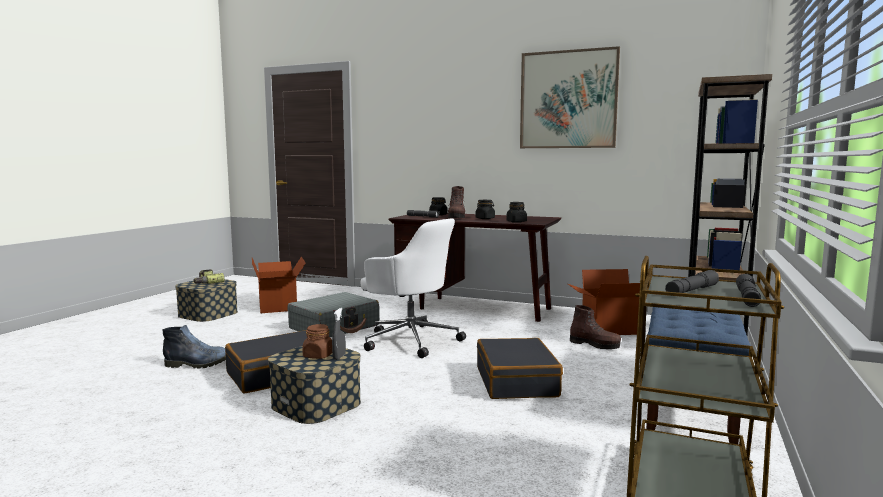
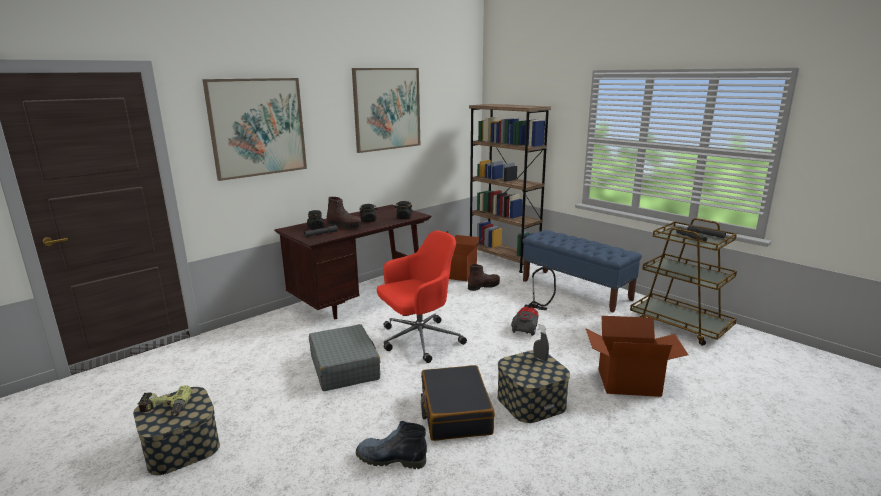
camera: 65 degrees left, 10 degrees up
(199, 364) = (390, 459): boot -> boot turned 105 degrees counterclockwise
(279, 306) = (221, 390): cardboard box -> cardboard box (628, 382)
(318, 355) = (532, 366): brown jar -> none
(410, 340) = (418, 340): white office chair -> red office chair
(419, 114) = (258, 127): none -> picture
(517, 382) = (531, 324): black suitcase -> vacuum cleaner

